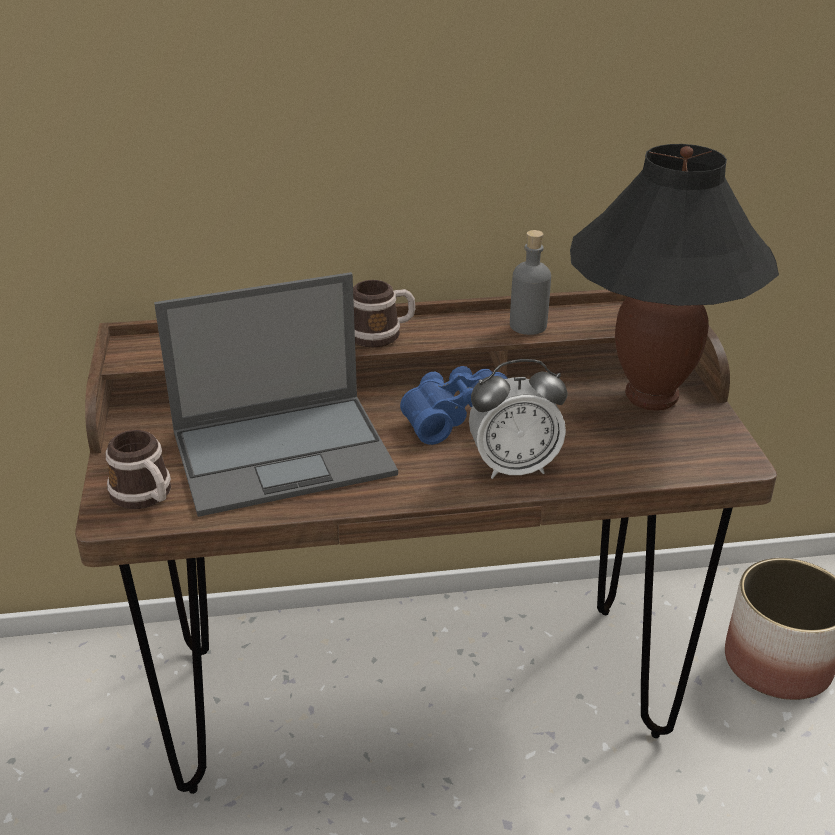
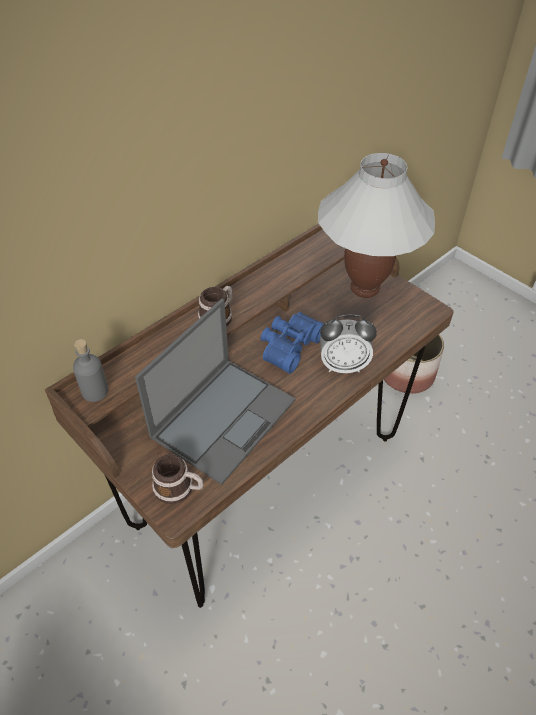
camera: 35 degrees left, 15 degrees up
(514, 467) = (343, 365): alarm clock -> alarm clock turned 45 degrees clockwise
(528, 326) = (287, 274): grey bottle -> grey bottle (95, 391)
(650, 397) = (364, 289): black table lamp -> white table lamp

